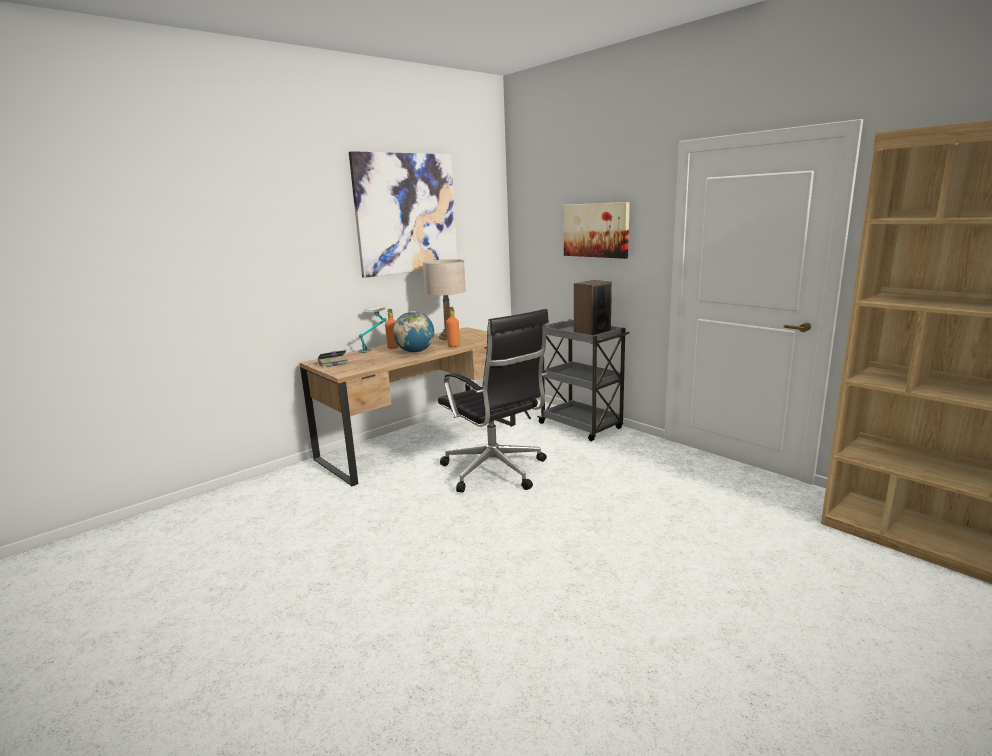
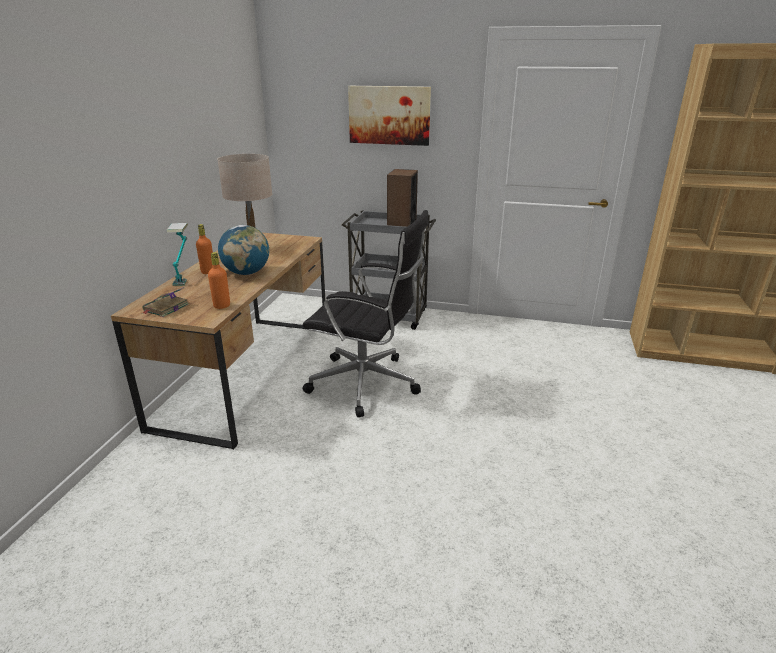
camera: 35 degrees left, 10 degrees up
(406, 214) = (183, 97): picture -> none
(453, 346) = (278, 258): orange bottle -> orange bottle (222, 306)

